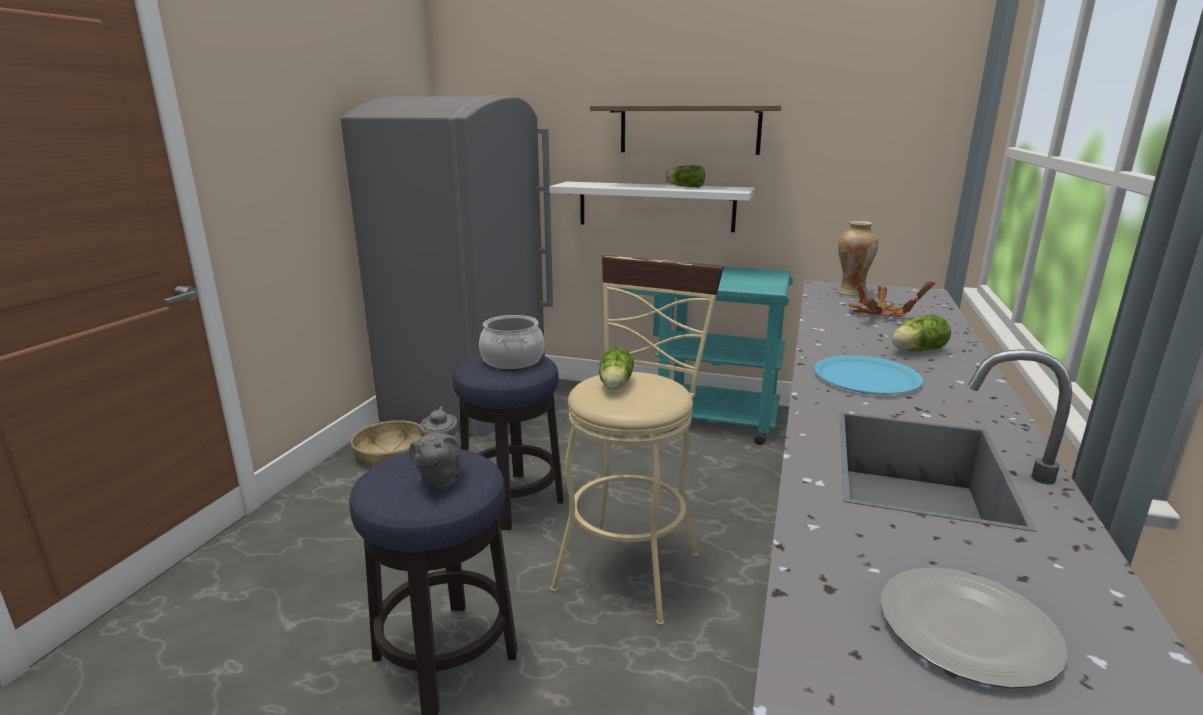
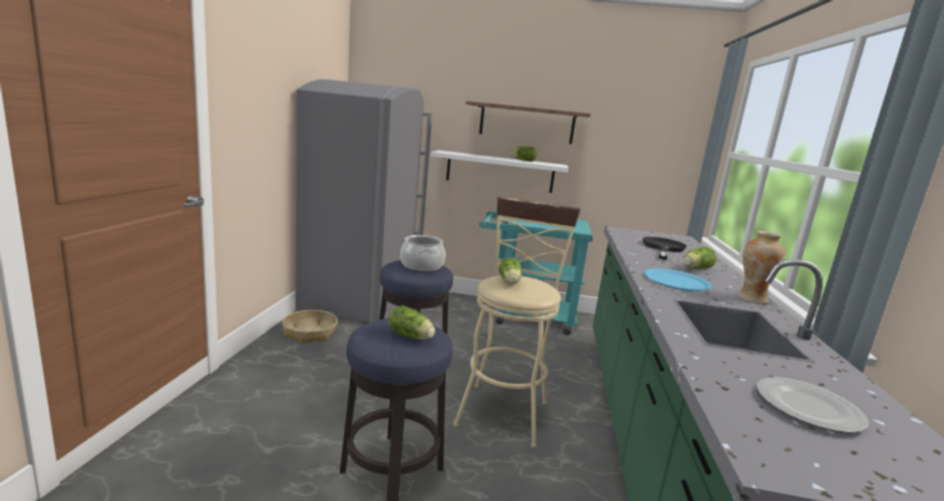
camera: 10 degrees left, 5 degrees down
(440, 479) = (411, 337): grey teapot -> lettuce
(852, 292) = (638, 234): vase -> vase (752, 298)
(880, 315) = (663, 248): potted plant -> black frying pan

